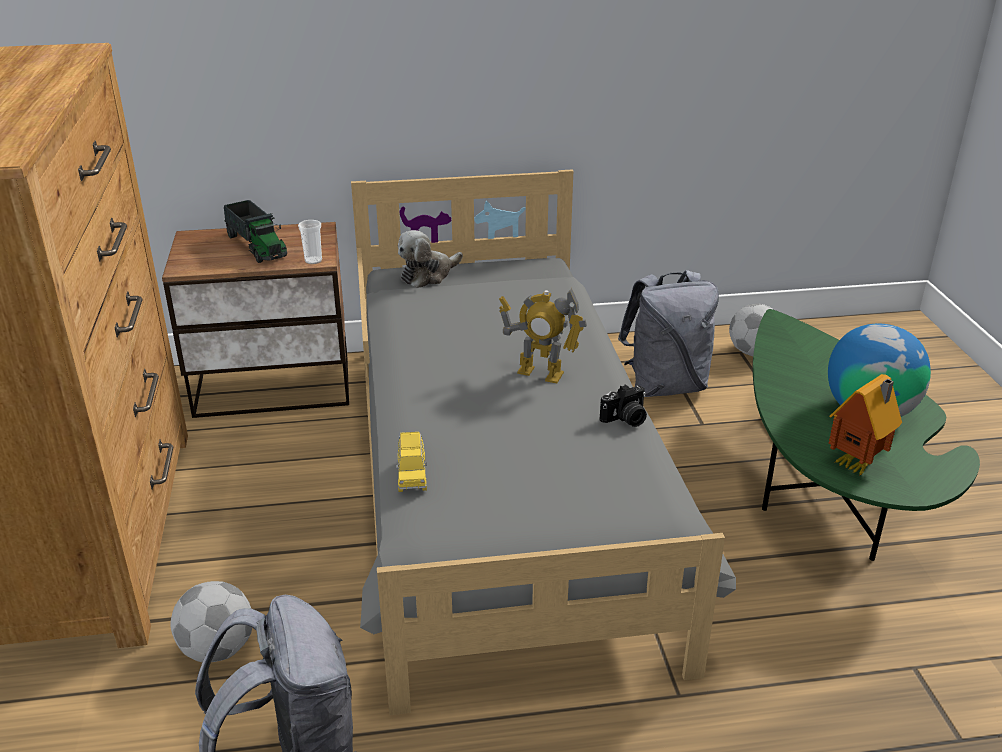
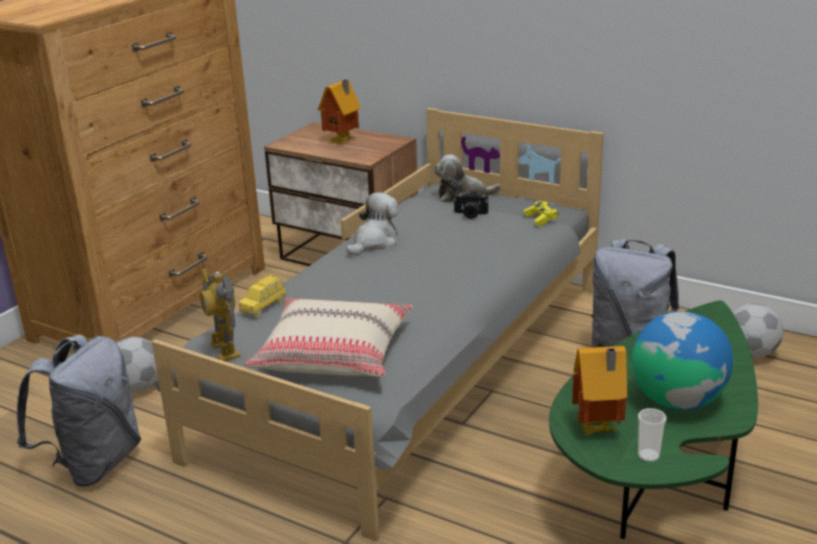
camera: 40 degrees right, 5 degrees down
(257, 246) = (343, 142): toy truck -> toy house
(313, 260) = (361, 158): cup -> cup (648, 456)
(417, 355) = (374, 242): none -> plush toy
(540, 373) = (435, 278): toy robot -> toy robot (224, 350)
(542, 277) = (540, 219): none -> yellow game controller
(568, 494) = (333, 353): none -> beige pillow
(625, 419) = (445, 326): camera -> camera (470, 214)

